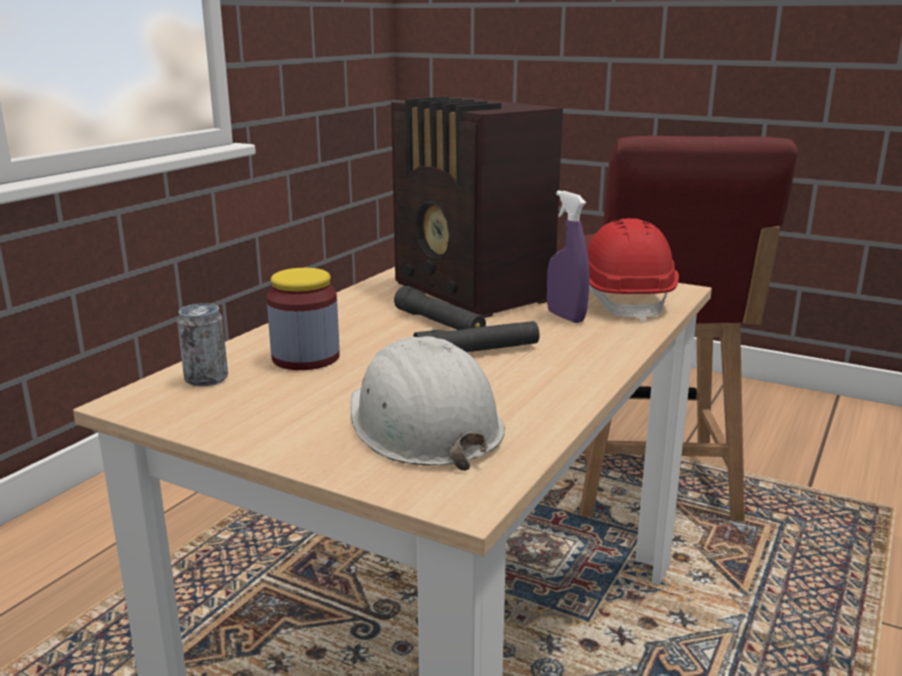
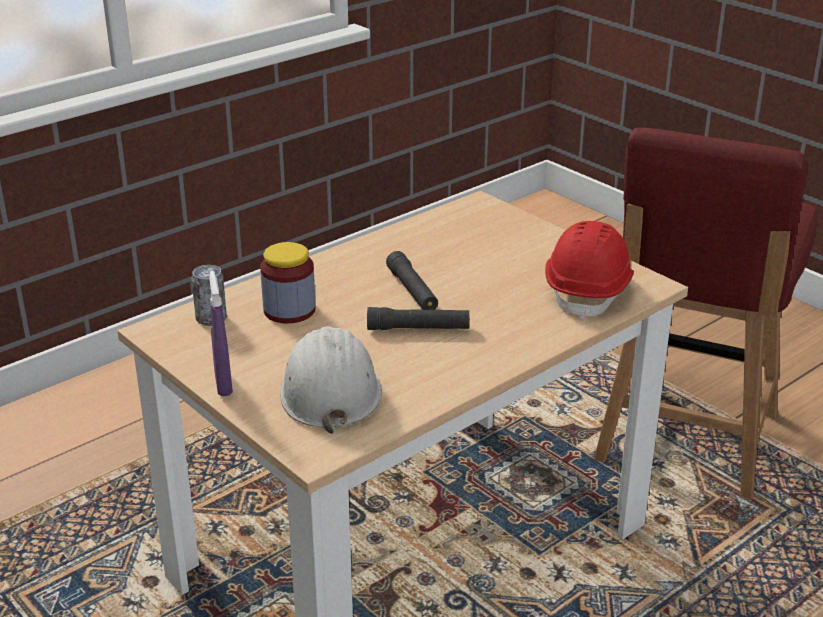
camera: 20 degrees right, 10 degrees up
(471, 293) = (465, 258): radio -> none
(565, 317) = (521, 302): purple spray bottle -> purple spray bottle (223, 385)

